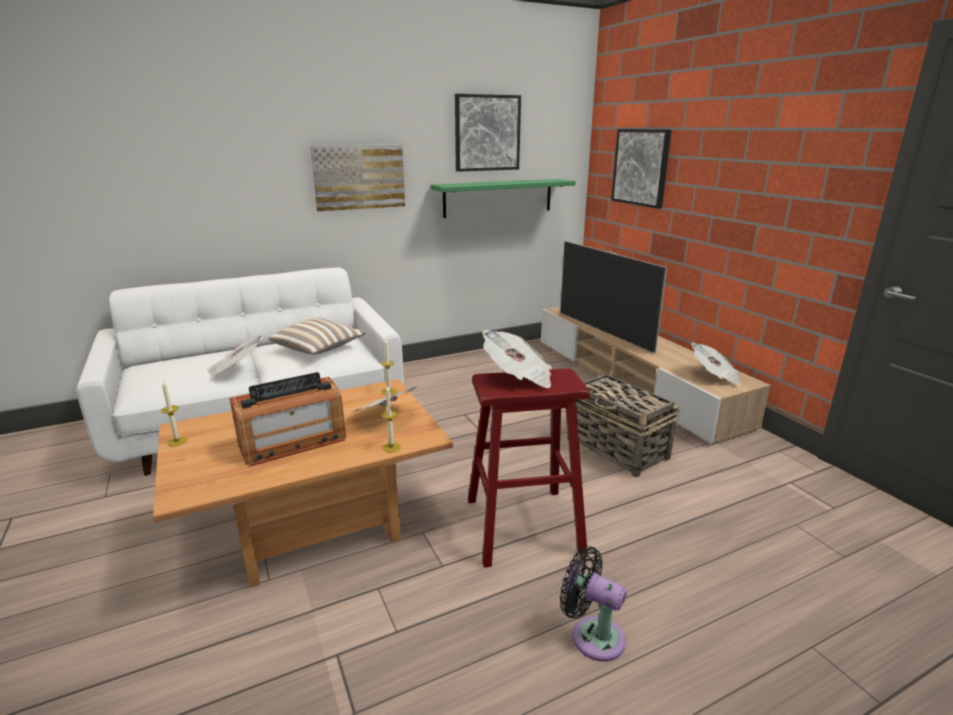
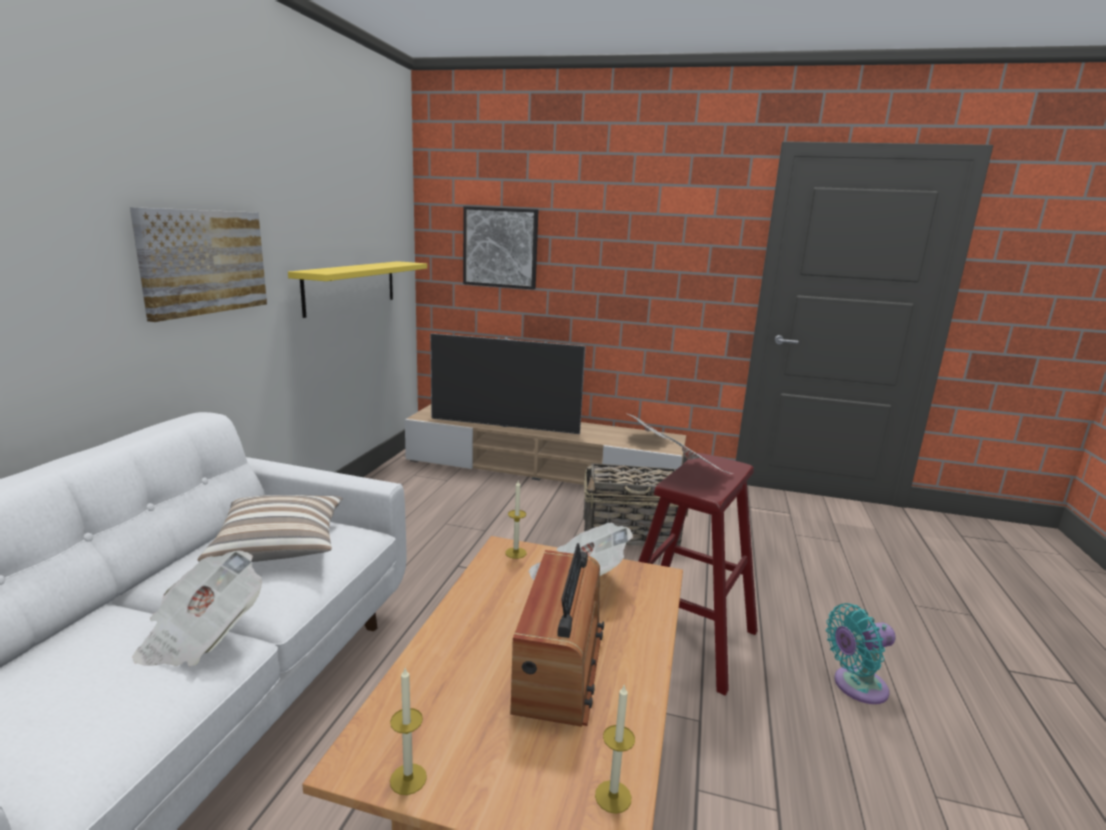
camera: 50 degrees left, 5 degrees down
(391, 447) = (656, 605): candle -> candle (613, 796)
(487, 133) = (336, 202): picture -> none
(498, 197) = (351, 286): green shelf -> yellow shelf
(592, 635) = (855, 686): black fan -> turquoise fan

